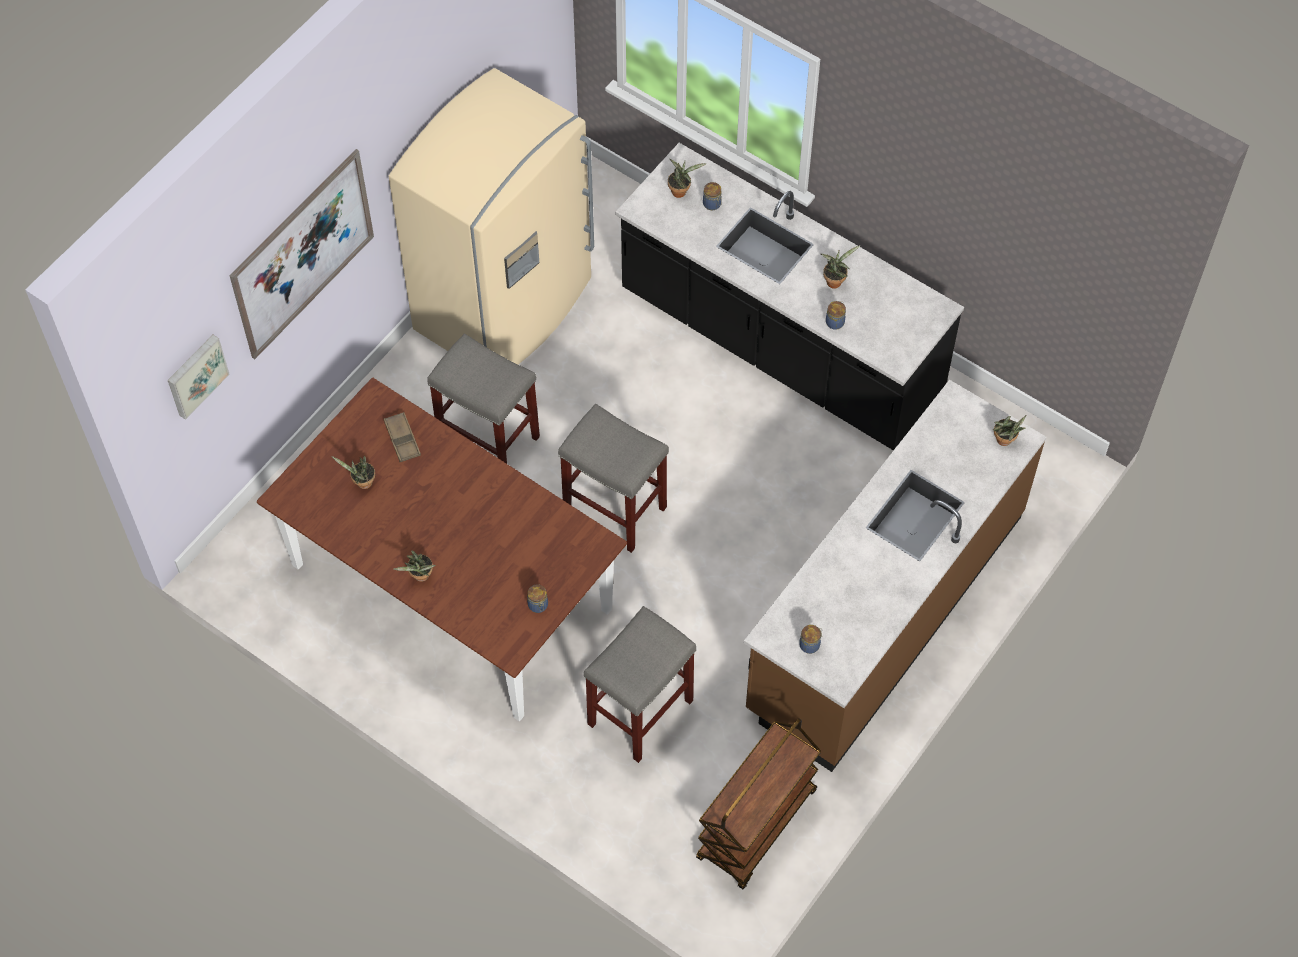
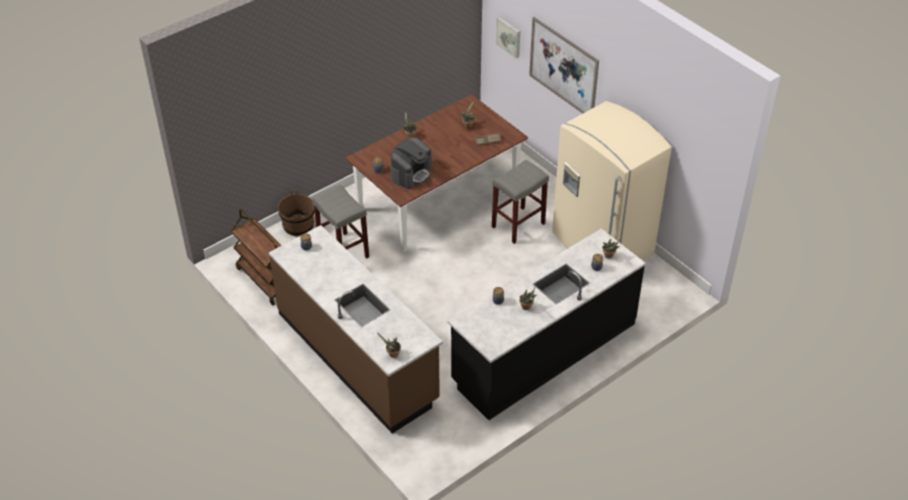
camera: 105 degrees right, 15 degrees down
(532, 545) = (411, 173): none -> coffee machine
(594, 816) = (298, 226): none -> brown bucket
(616, 509) = (460, 264): grey stool -> none

